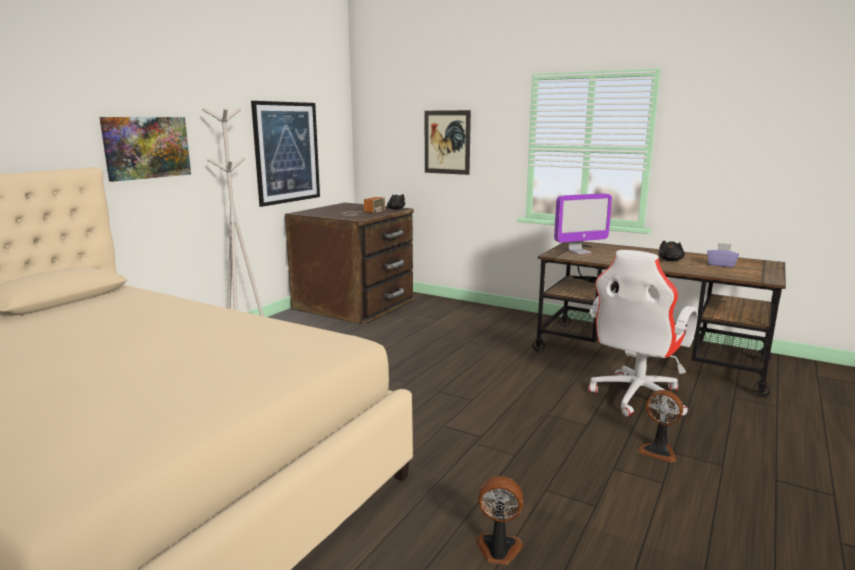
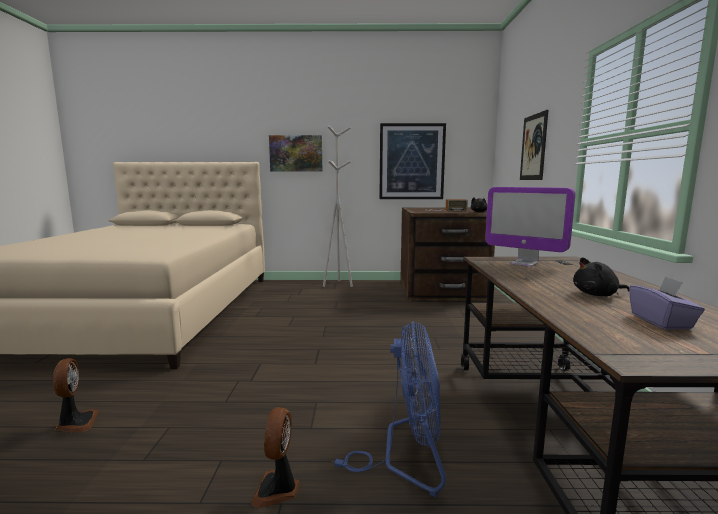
camera: 60 degrees right, 5 degrees down
(634, 400) = (405, 451): white office chair -> blue fan

